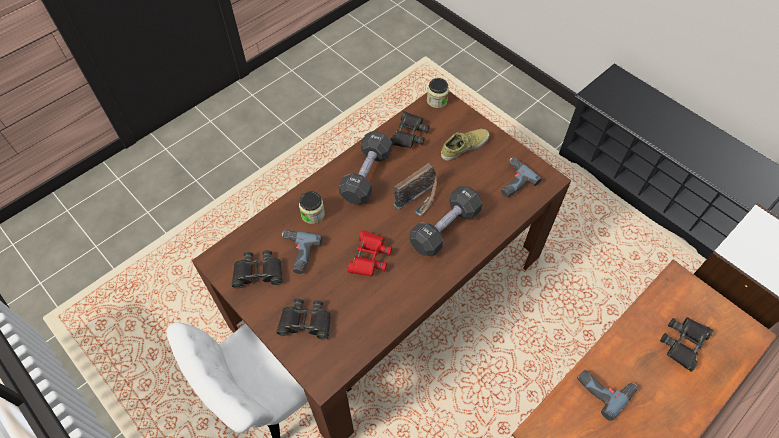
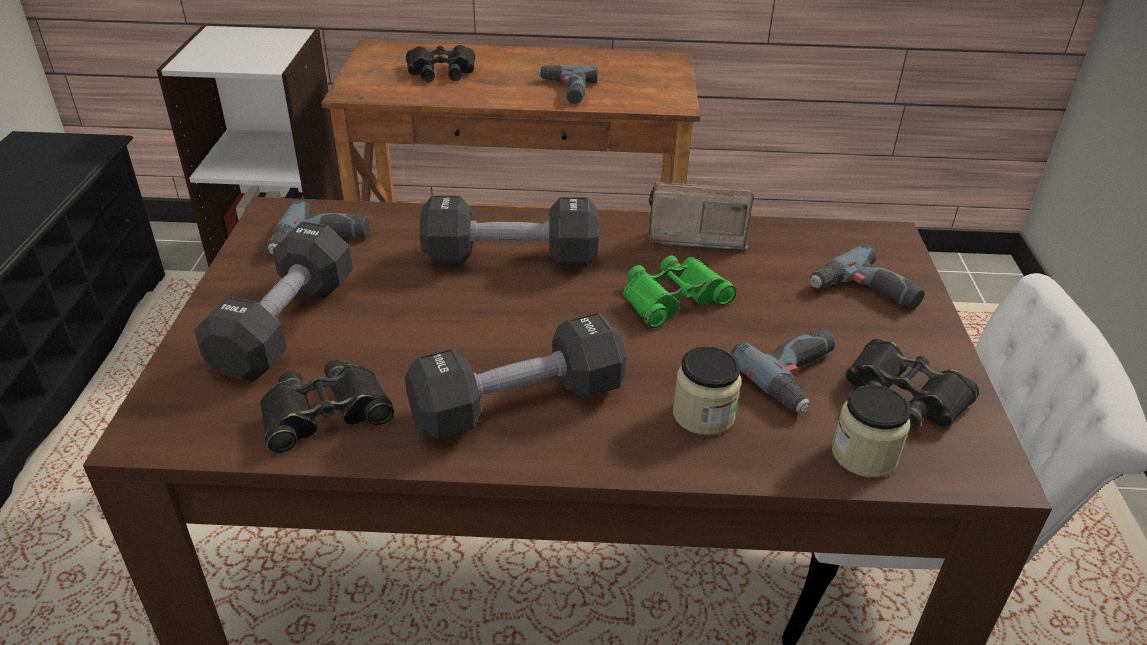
camera: 135 degrees left, 20 degrees down
(305, 322) = (864, 293): black binoculars -> power drill
(369, 257) = (673, 299): red binoculars -> green binoculars
(419, 198) = (485, 312): radio -> radio (693, 236)
(437, 100) = (161, 432): jar -> jar (864, 455)
(464, 146) = (285, 326): beige shoe -> black dumbbell

